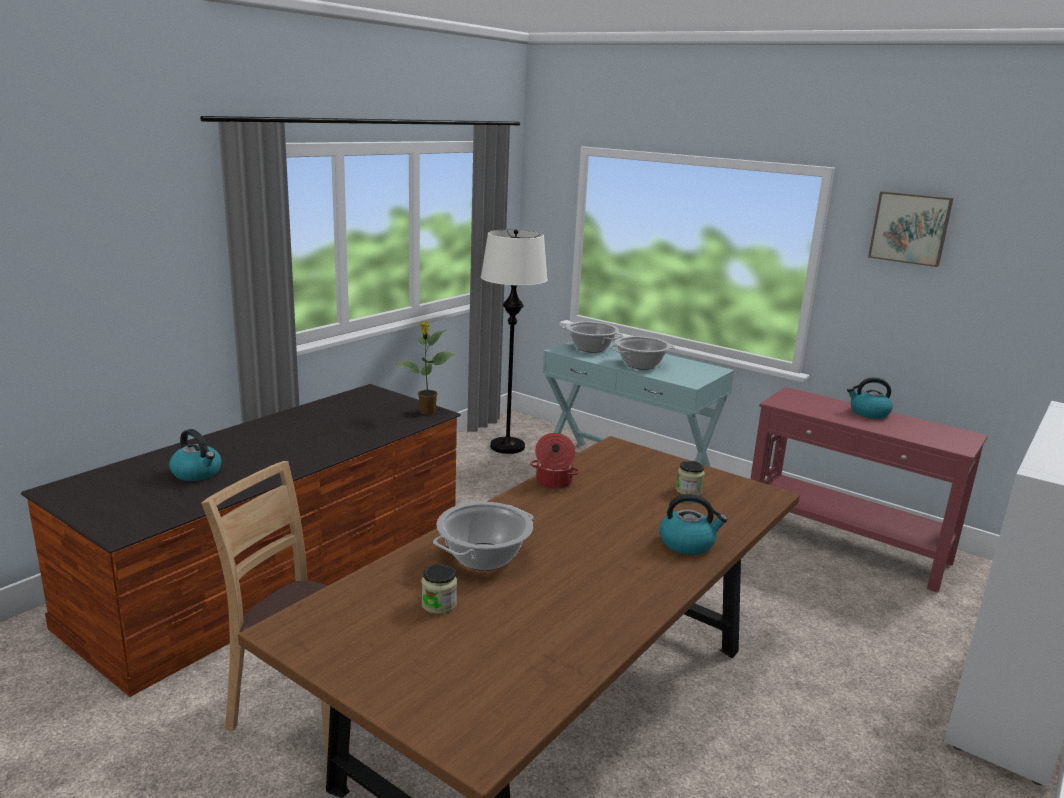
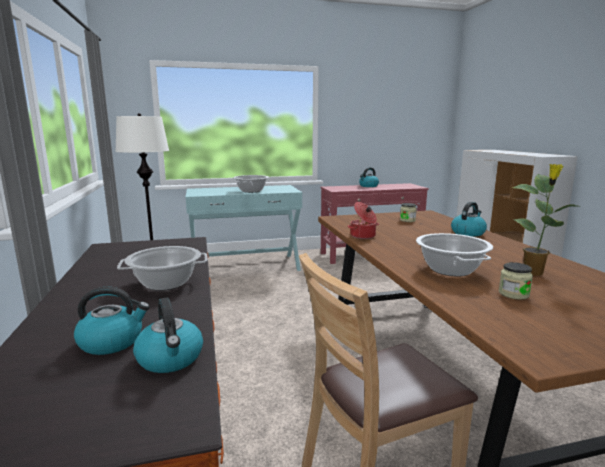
camera: 50 degrees left, 5 degrees down
(190, 500) = (171, 359): none -> kettle
(427, 412) = (184, 242): potted plant -> potted plant (534, 273)
(591, 348) = (207, 191): cooking pot -> cooking pot (166, 283)
(910, 228) = (358, 94): picture -> none

